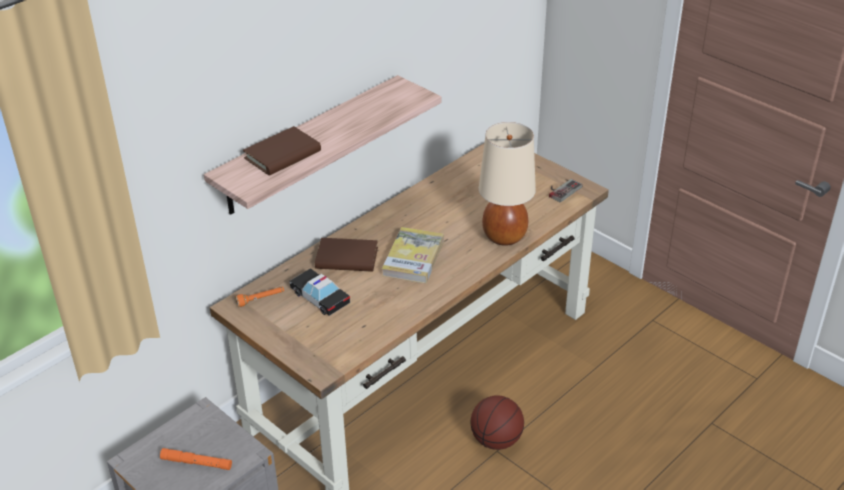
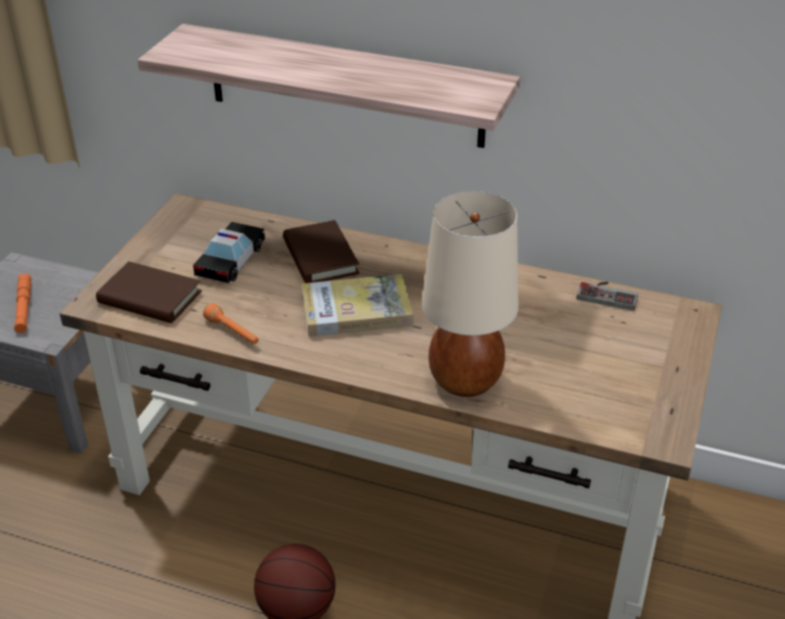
camera: 65 degrees right, 0 degrees up
(260, 299) = (205, 221): orange flashlight -> orange flashlight (233, 332)
(282, 155) = (252, 53): brown book -> brown book (149, 297)
(562, 190) = (637, 411): game controller -> game controller (608, 294)

